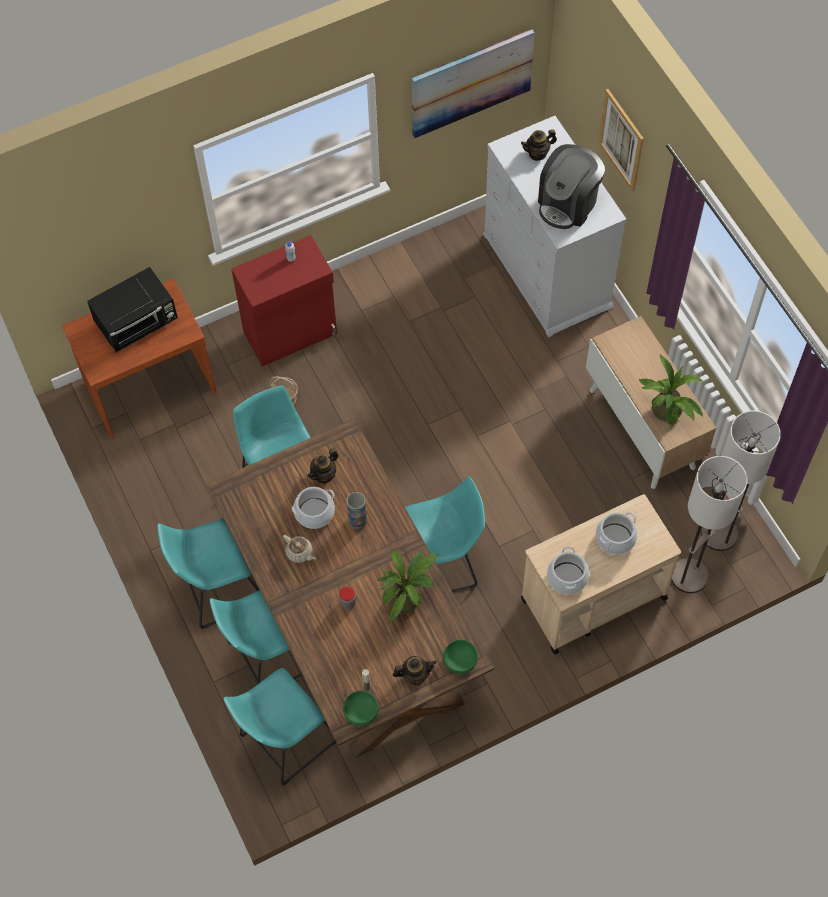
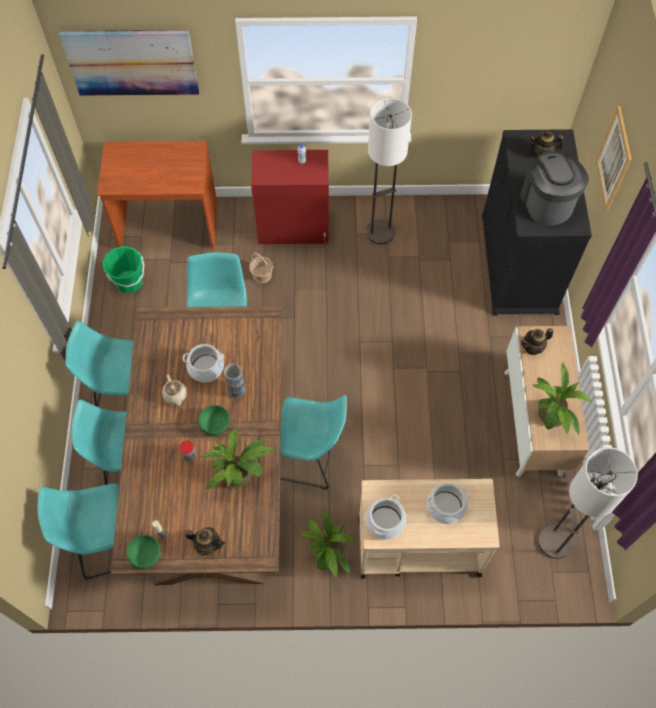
camera: 25 degrees right, 0 degrees up
(138, 323) = (160, 163): black microwave -> none
(143, 468) = (129, 282): none -> green bucket
(324, 474) = (231, 341): teapot -> teapot (533, 347)
(460, 660) = (253, 550): green bowl -> green bowl (215, 424)
(471, 82) = (508, 68): picture -> picture (132, 62)
(511, 647) = (328, 554): none -> potted plant
(547, 271) = (519, 263): white dresser -> black dresser
(568, 203) = (547, 203): coffee machine -> coffee machine turned 105 degrees clockwise
(689, 576) = (510, 565): floor lamp -> floor lamp (380, 232)

